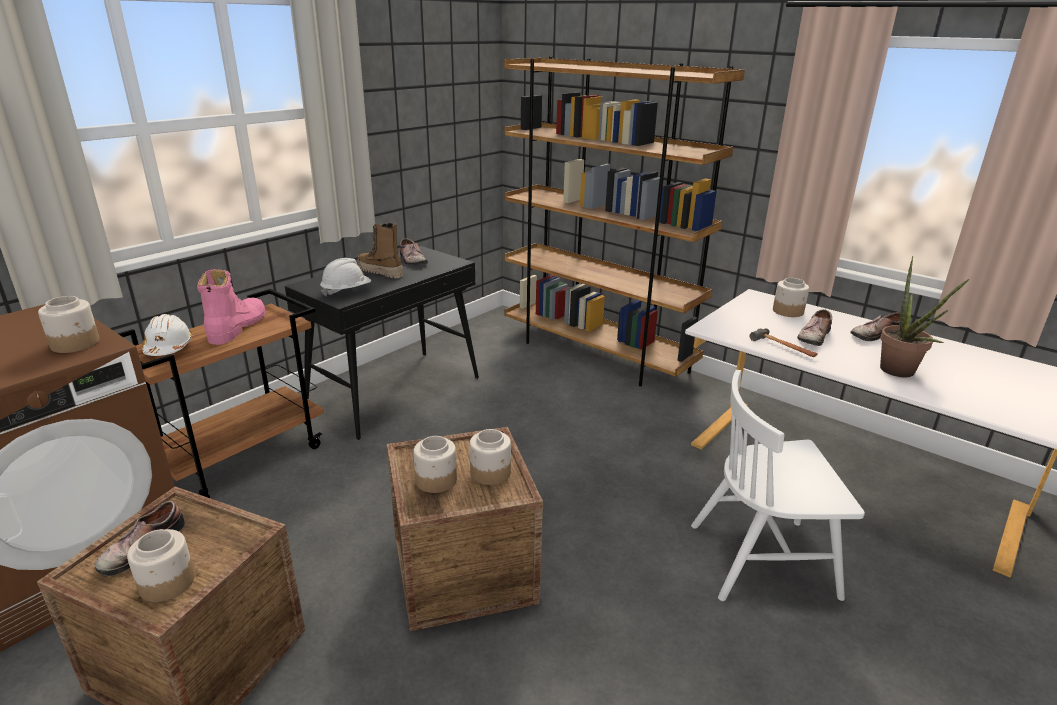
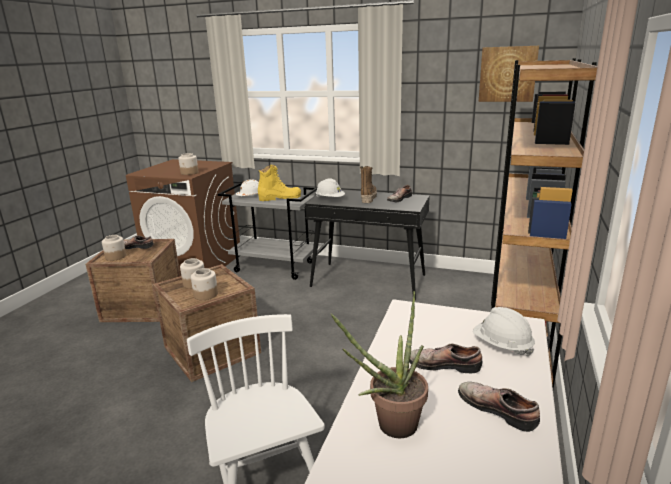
camera: 70 degrees right, 5 degrees down
(237, 327) = (280, 198): pink boot -> yellow boot
(244, 458) = (275, 267): brown cart -> grey cart
(454, 74) = (507, 74): none -> picture
(783, 347) = (394, 347): hammer -> none
(788, 311) = (502, 346): jar -> white hard hat

